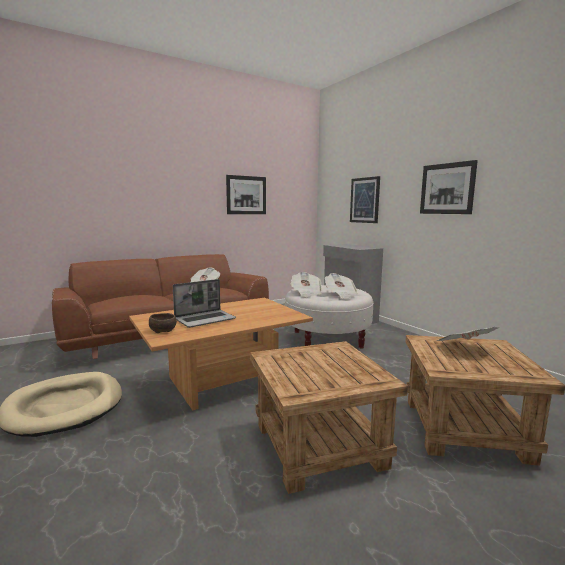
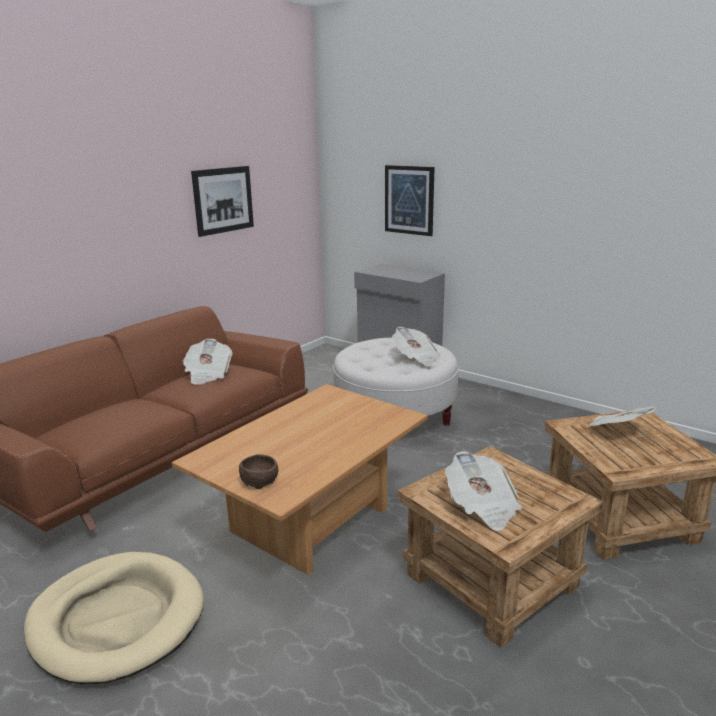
camera: 20 degrees left, 10 degrees up
(205, 319) = (294, 447): laptop -> none
(306, 293) = (368, 363): newspaper -> newspaper (482, 507)
(447, 188) = (539, 197): picture -> none

